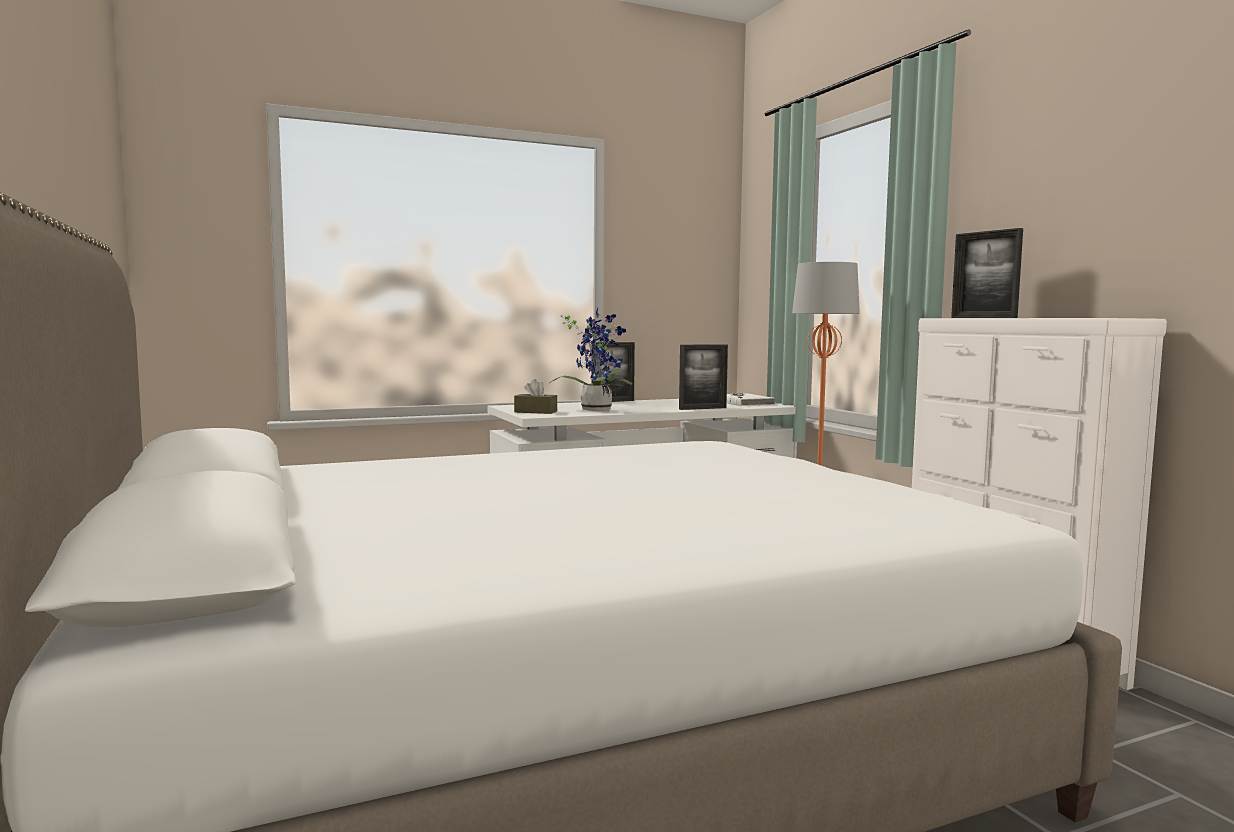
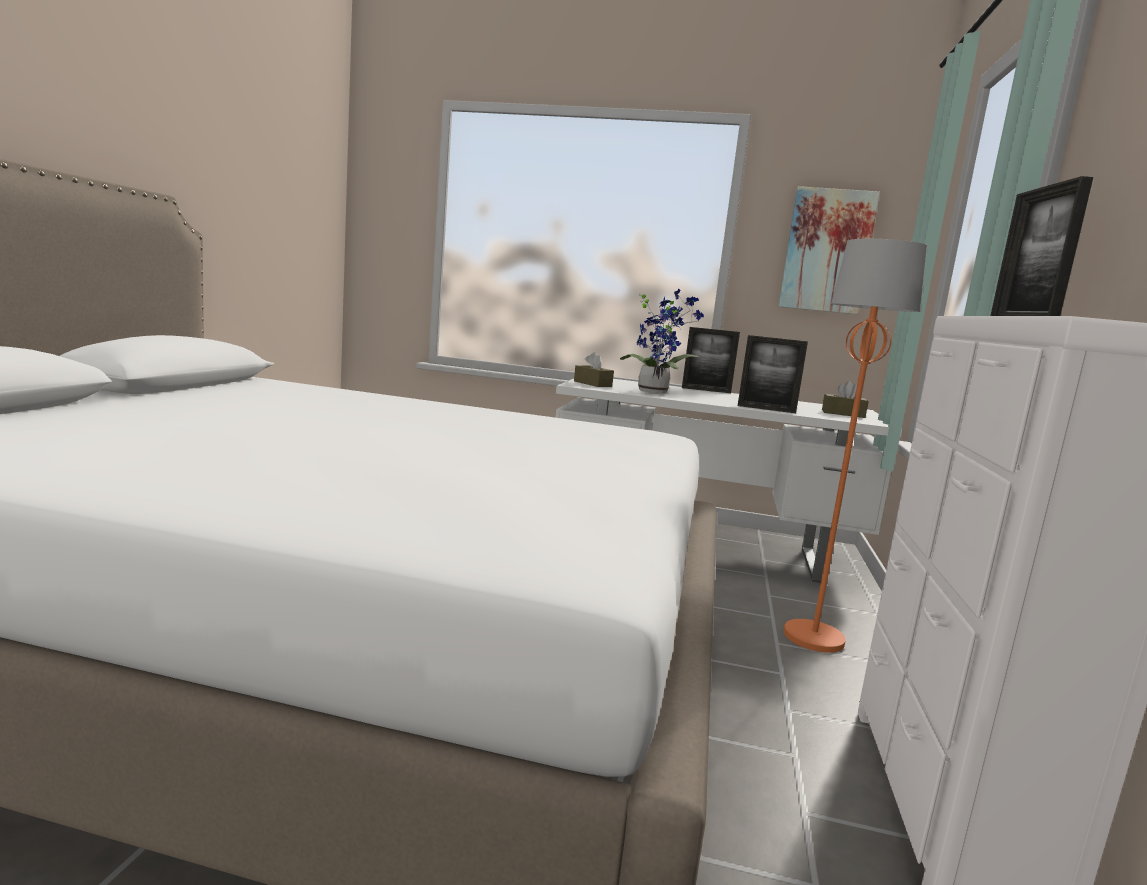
camera: 35 degrees right, 5 degrees up
(679, 262) = (827, 251): none -> picture
(744, 402) = (843, 414): white book -> brown tissue box

